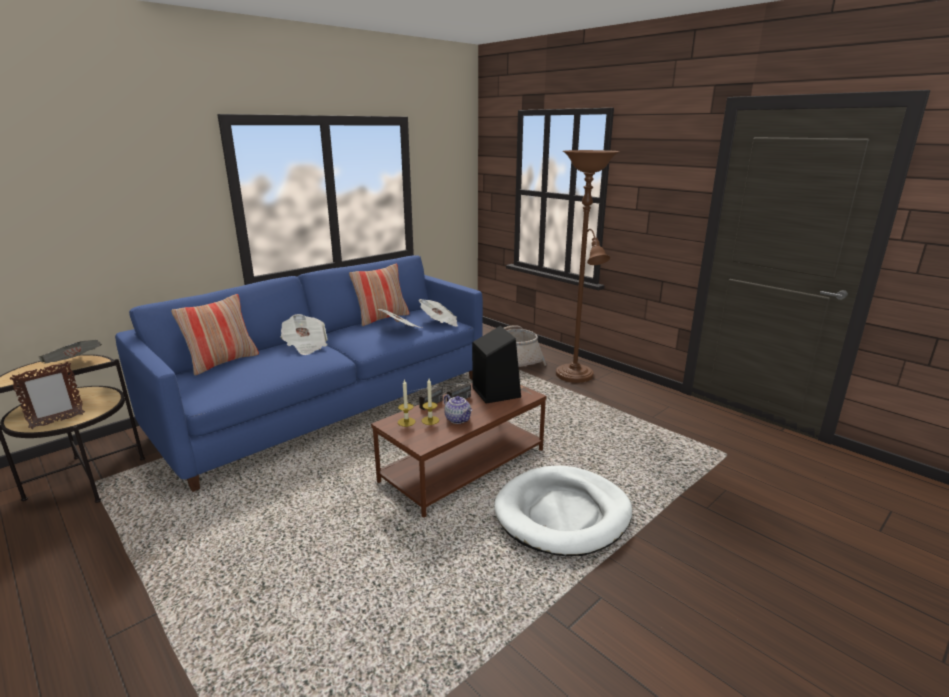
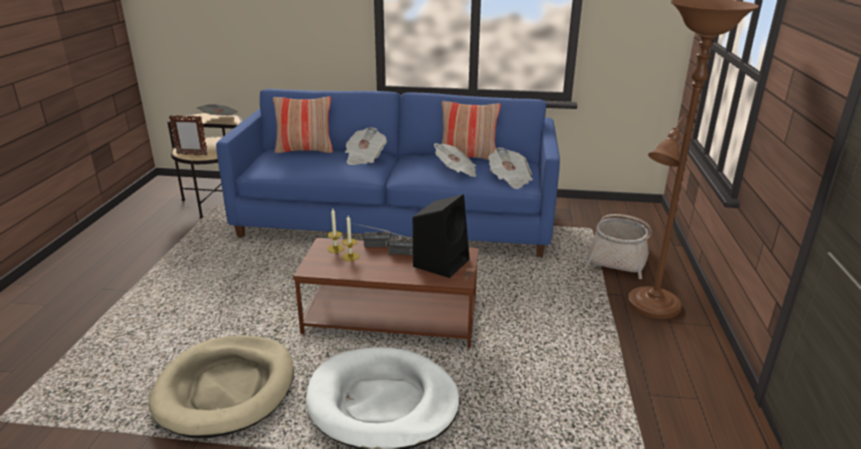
camera: 50 degrees right, 5 degrees up
(450, 595) = (226, 389): none -> beige dog bed
(458, 419) = (368, 267): teapot -> none

